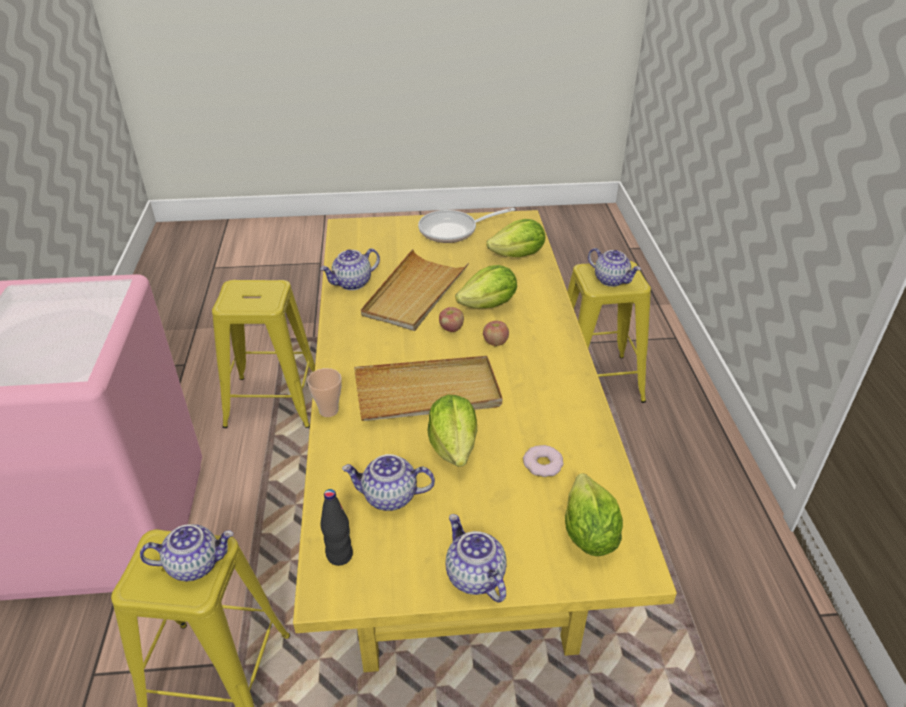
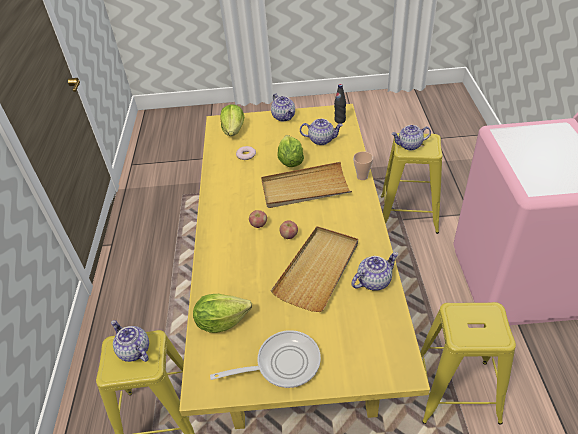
camera: 175 degrees left, 5 degrees up
(489, 305) = (258, 258): lettuce -> none

